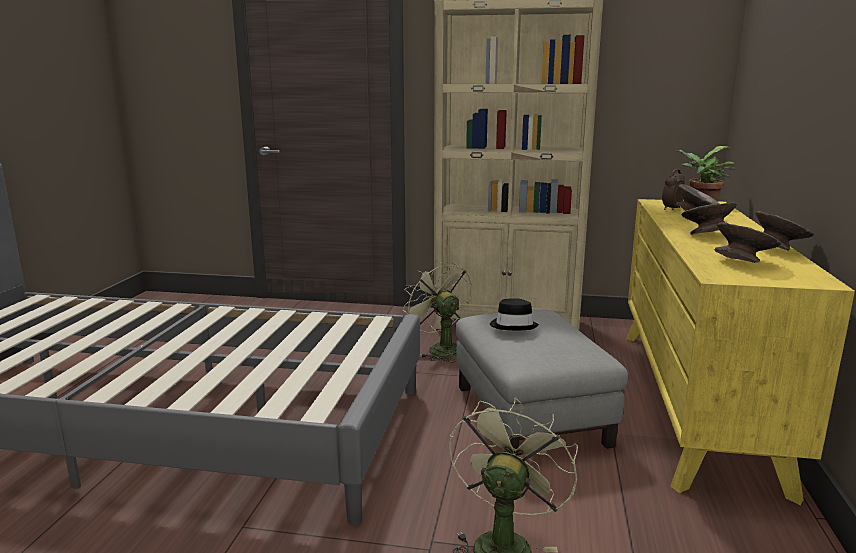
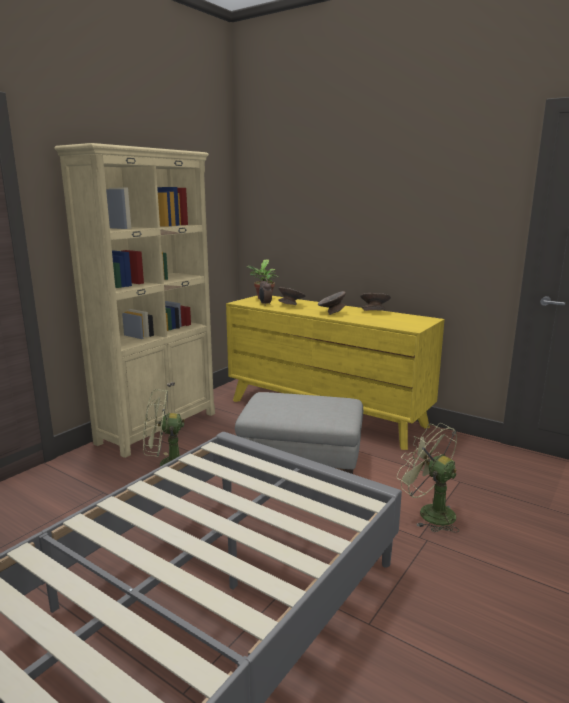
camera: 65 degrees left, 0 degrees up
(513, 325) = (288, 405): black hat -> none
(743, 262) = (391, 320): grey bowl -> none

